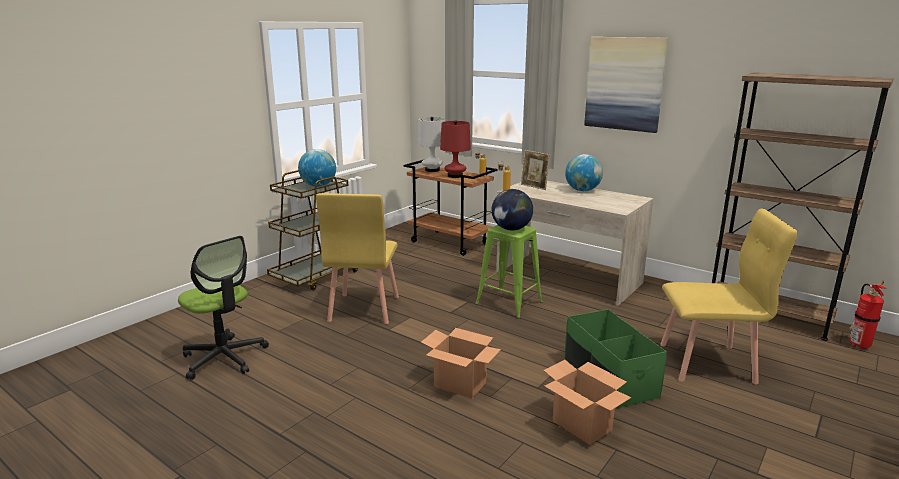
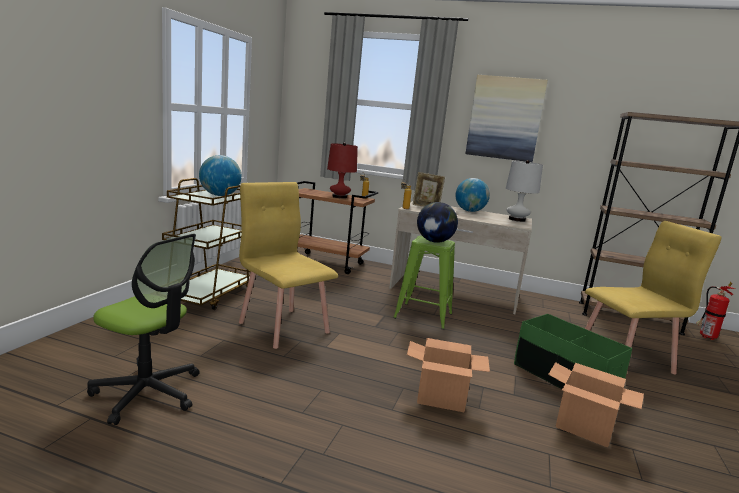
camera: 20 degrees left, 5 degrees down
(363, 309) = (284, 327): yellow chair -> yellow chair turned 150 degrees clockwise
(432, 170) = (312, 191): white table lamp -> white table lamp (516, 219)

